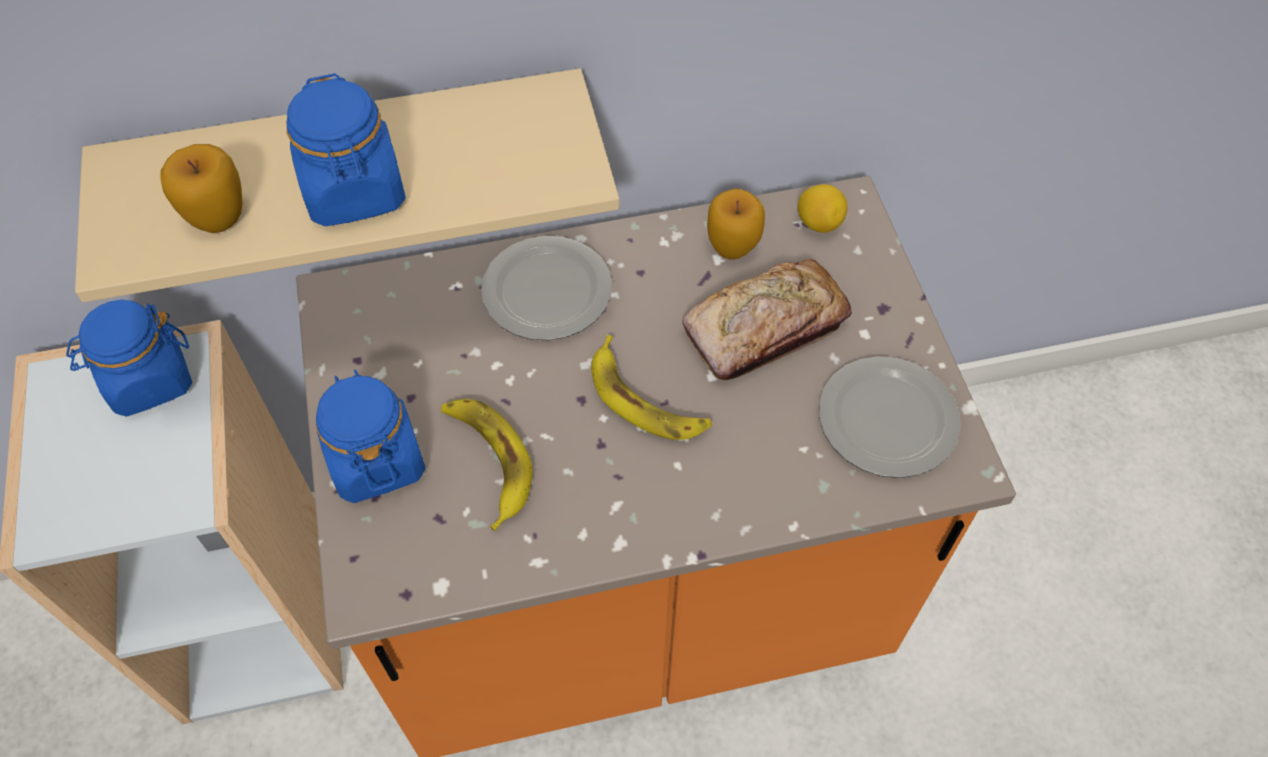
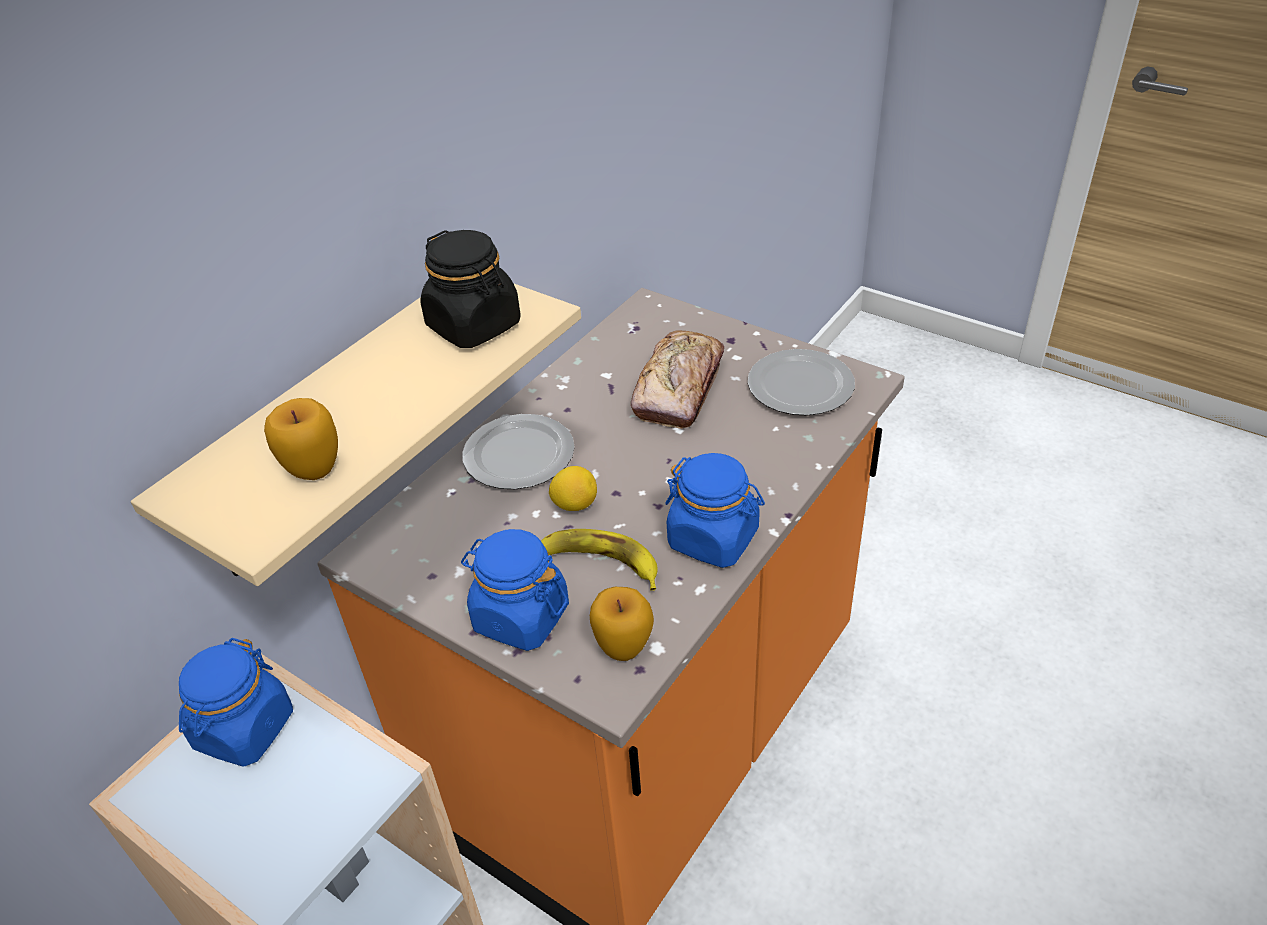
camera: 40 degrees left, 15 degrees down
(355, 191) = (399, 399): blue jar -> blue jar (713, 538)
(503, 152) = (474, 326): none -> black jar
(646, 399) = (655, 466): banana -> none
(732, 247) = (608, 364): apple -> apple (623, 647)
(818, 223) = (643, 324): lemon -> lemon (575, 504)

